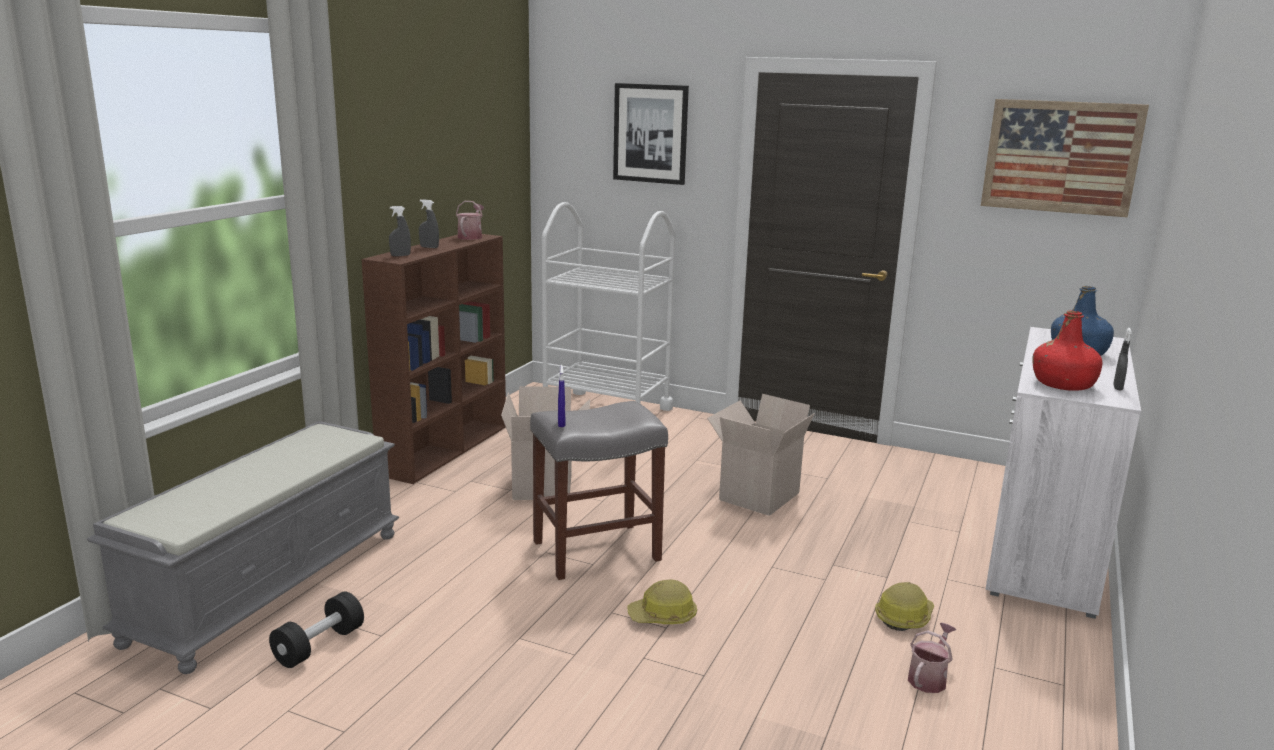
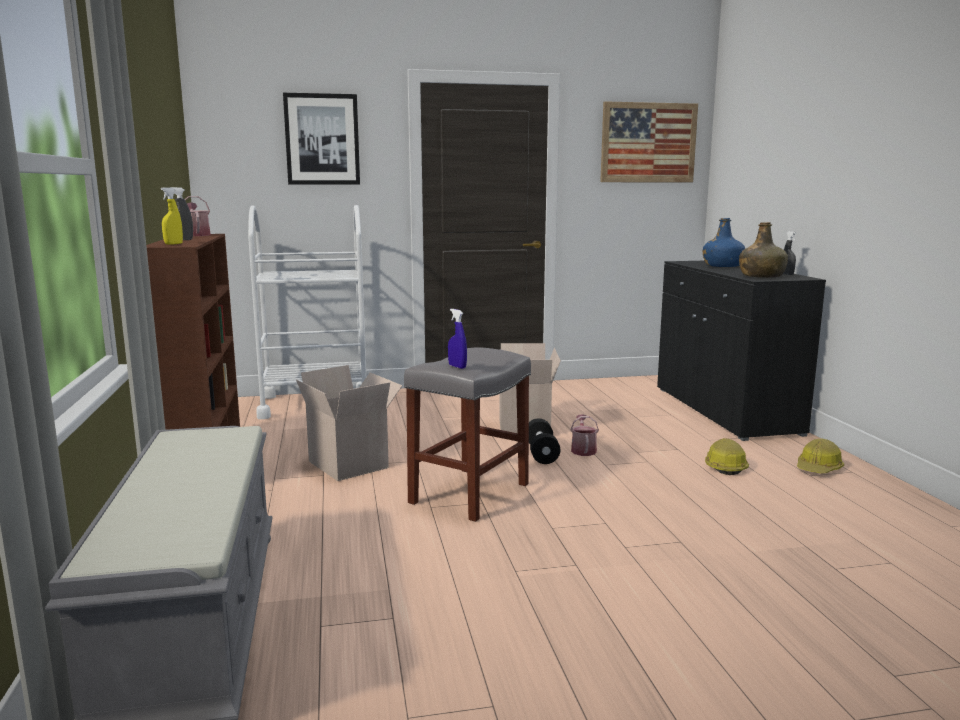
camera: 35 degrees left, 5 degrees down
(319, 646) = (345, 651): black dumbbell -> black dumbbell (541, 453)
(400, 255) = (173, 244): grey spray bottle -> yellow spray bottle
(663, 616) = (591, 517): hard hat -> hard hat (818, 468)
(929, 678) = (793, 492): watering can -> watering can (583, 450)
(1043, 548) = (724, 410): white cabinet -> black cabinet
(1063, 384) = (761, 276): red bottle -> green bottle

